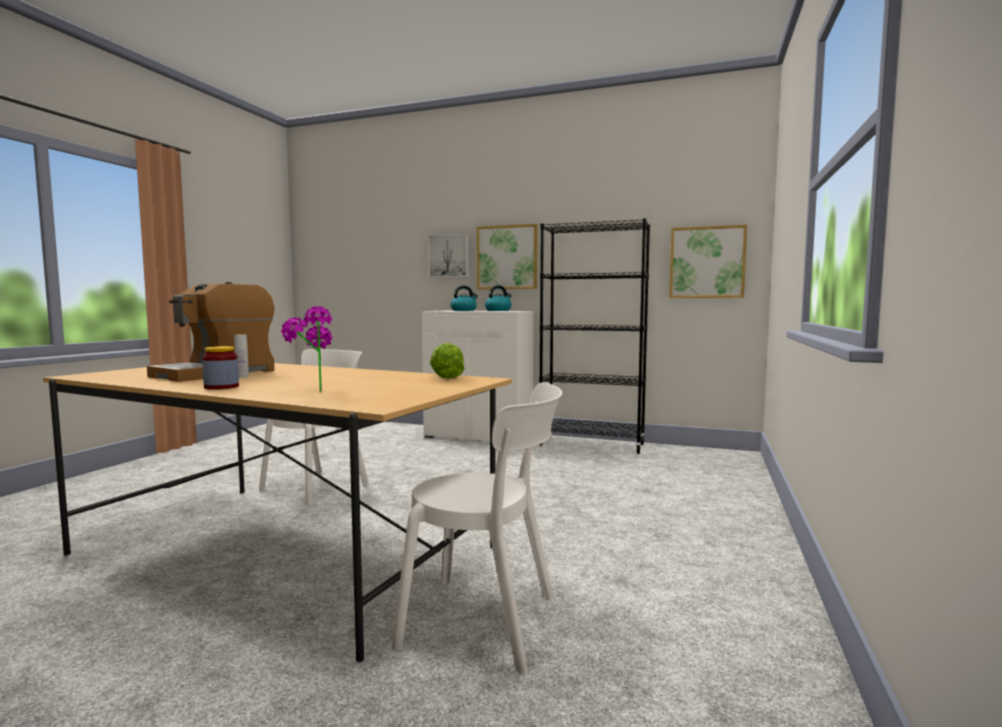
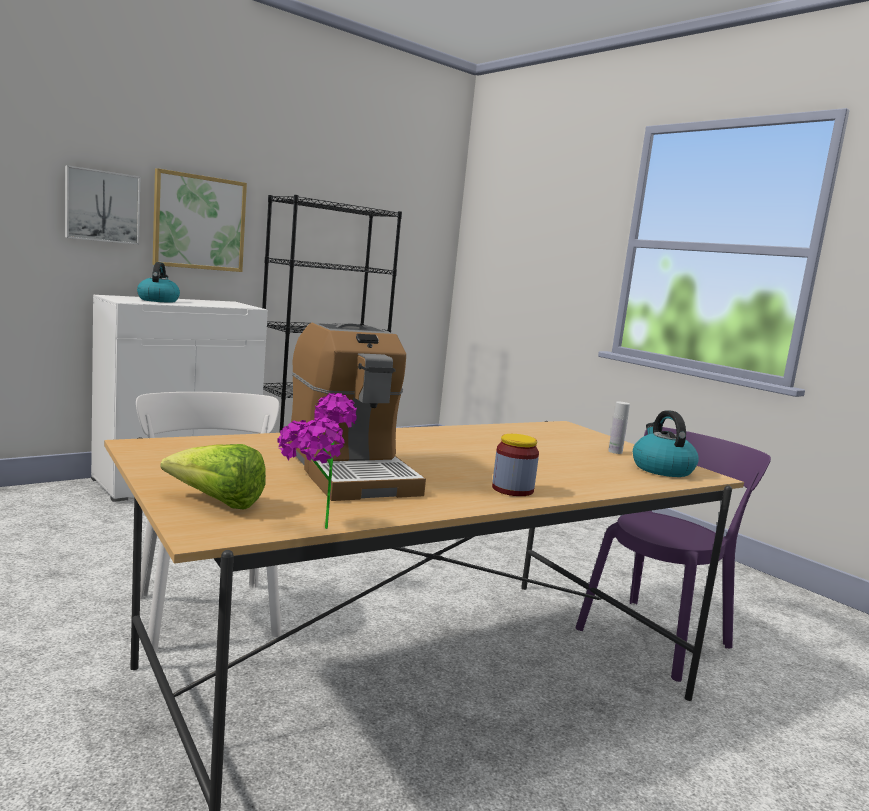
camera: 60 degrees left, 5 degrees up
(242, 377) = (415, 469): white bottle -> white bottle (615, 452)
(311, 390) = (583, 471): potted plant -> potted plant (311, 531)
(445, 377) = (533, 428): lettuce -> lettuce (218, 503)
(487, 622) = (657, 635): white chair -> purple chair
(498, 310) = (207, 302): kettle -> kettle (661, 469)
(707, 262) = (411, 259): picture -> none

